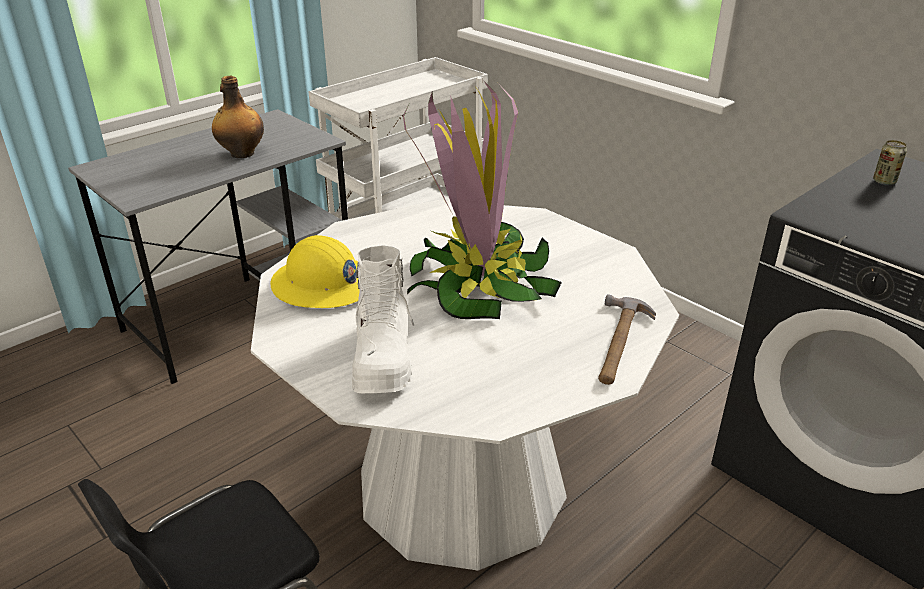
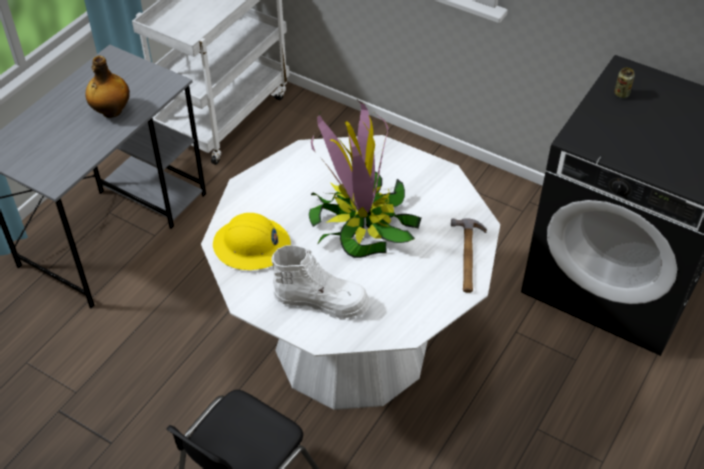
camera: 15 degrees left, 15 degrees up
(383, 358) = (321, 300): white boot -> white boot turned 60 degrees counterclockwise

